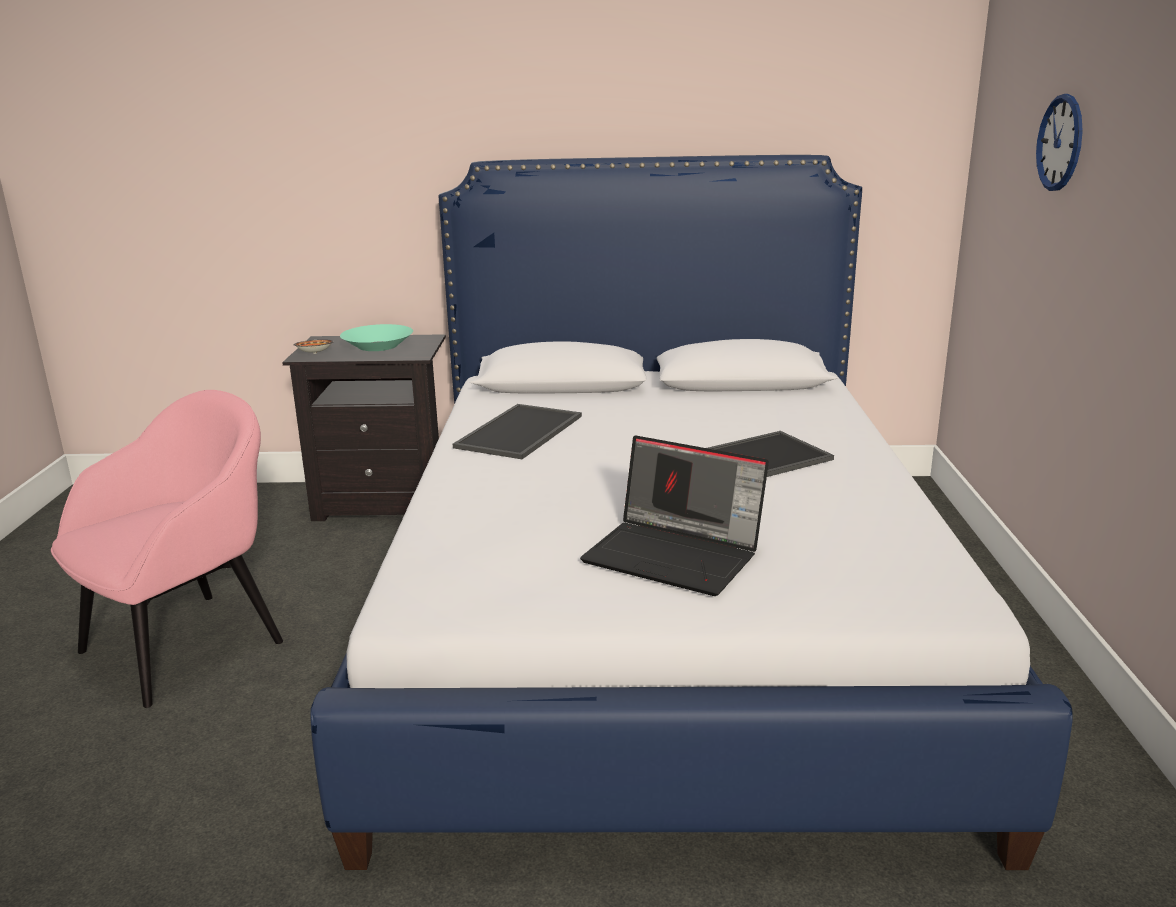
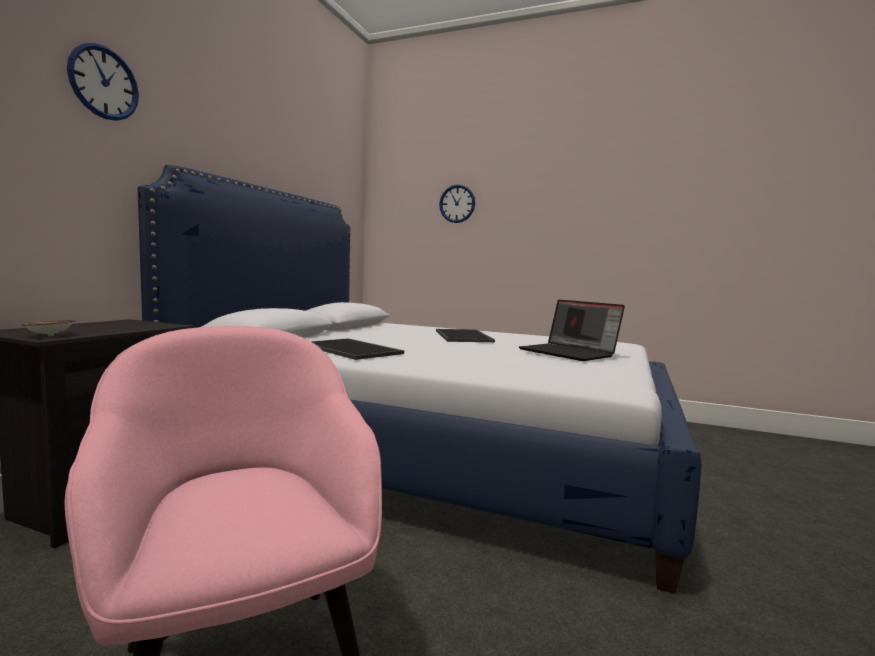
camera: 70 degrees left, 15 degrees down
(378, 346) = (100, 326): turquoise bowl -> none
(417, 82) = (104, 83): none -> wall clock
(676, 555) = (570, 353): laptop -> laptop turned 90 degrees clockwise

